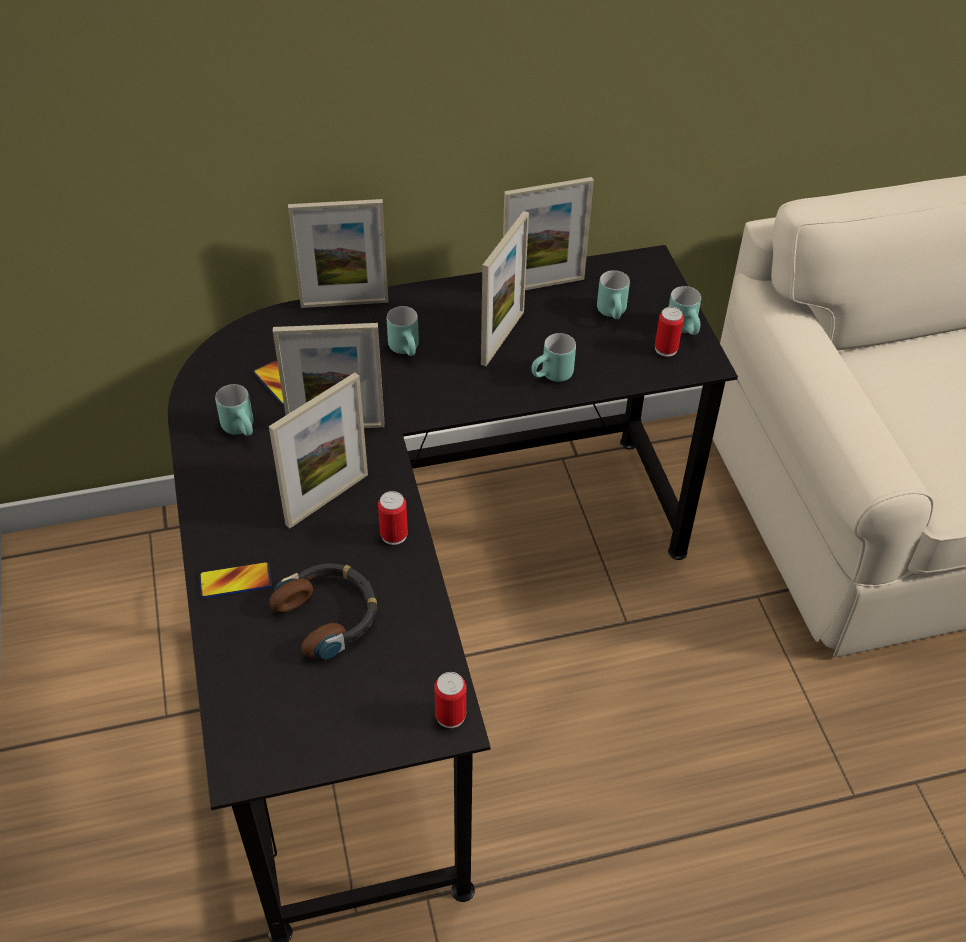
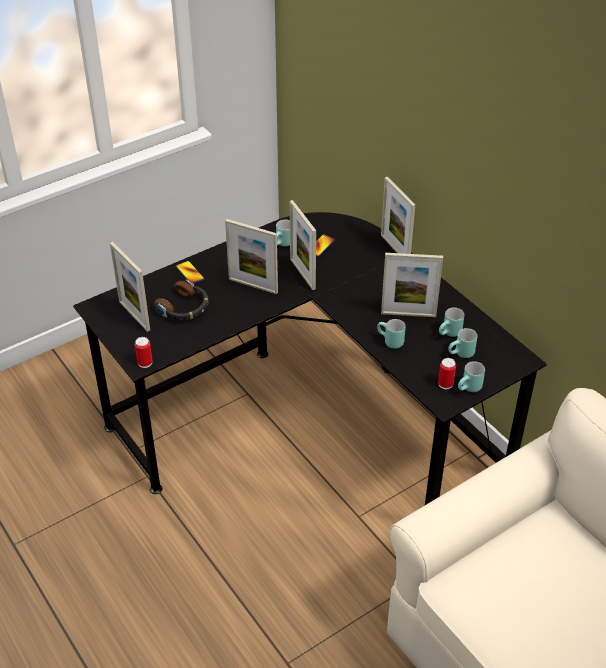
camera: 70 degrees right, 5 degrees down
(394, 534) = (242, 314): can -> none
(408, 349) = (374, 282): turquoise mug -> turquoise mug (450, 334)
(543, 285) = (465, 319): picture frame -> picture frame (134, 316)

